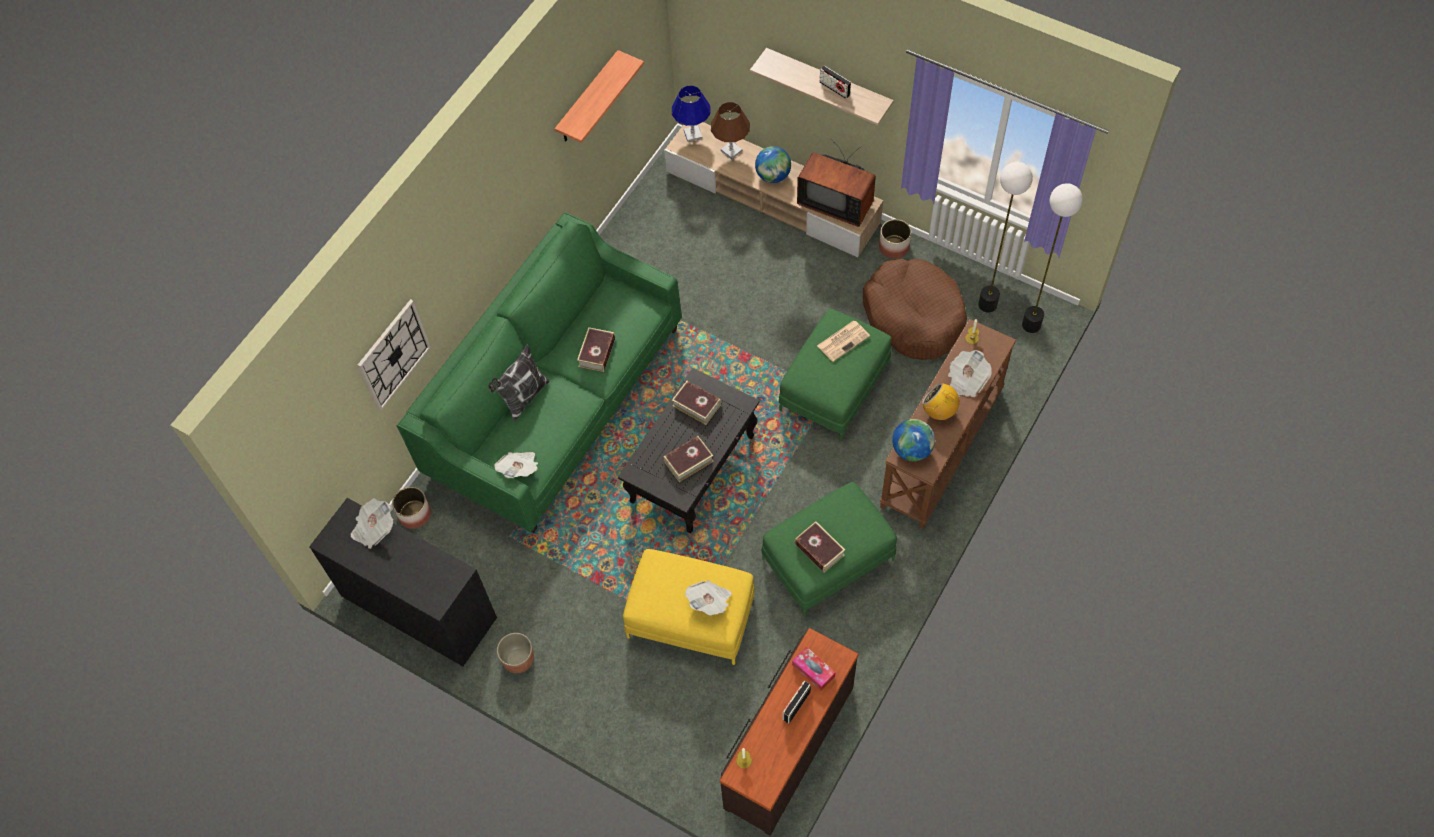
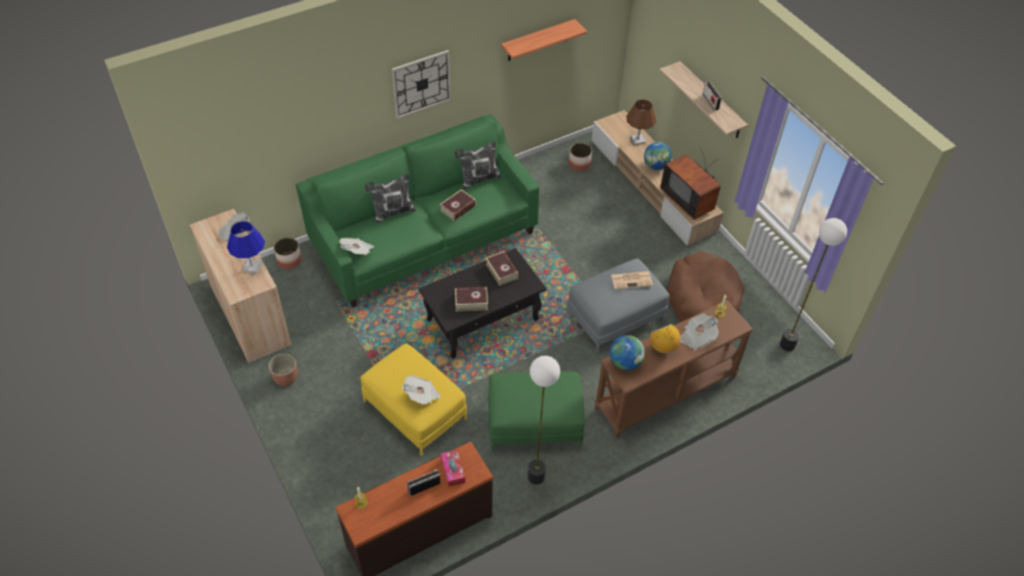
camera: 25 degrees right, 10 degrees down
(393, 355) = (309, 128): wall clock -> wall clock (421, 84)
(419, 607) = (250, 315): black cabinet -> beige cabinet
(594, 302) = (478, 179): none -> pillow
(692, 134) = (619, 120): blue table lamp -> blue table lamp (252, 266)
(819, 549) = (521, 401): book -> none
(833, 386) = (615, 316): green ottoman -> grey ottoman
(894, 247) = (717, 251): planter -> planter (579, 164)
(987, 305) = (762, 317): floor lamp -> floor lamp (535, 476)

